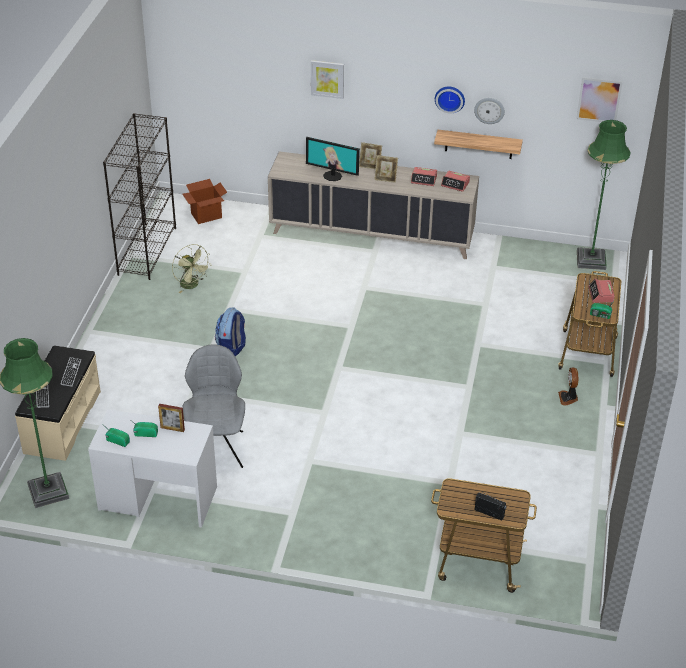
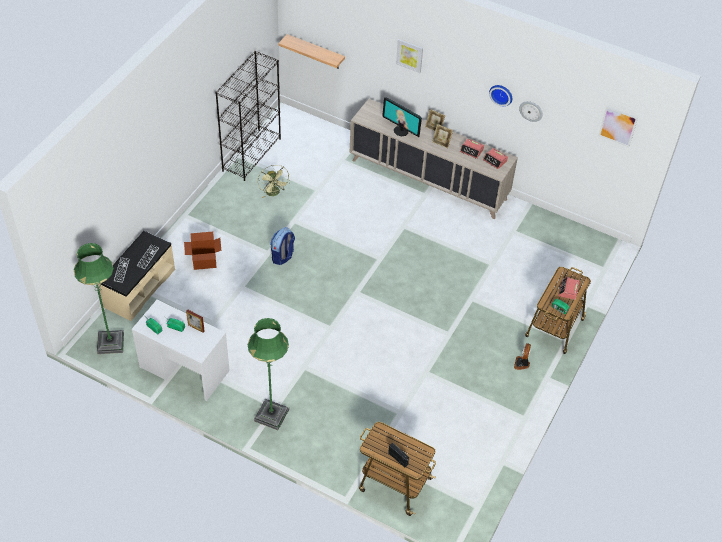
camera: 15 degrees right, 10 degrees up
(206, 215) = (307, 132): cardboard box -> cardboard box (204, 262)
(217, 448) = (241, 339): grey chair -> none
(479, 144) = (520, 133): shelf -> shelf (315, 52)
(591, 260) = (594, 244): green floor lamp -> green floor lamp (271, 415)

